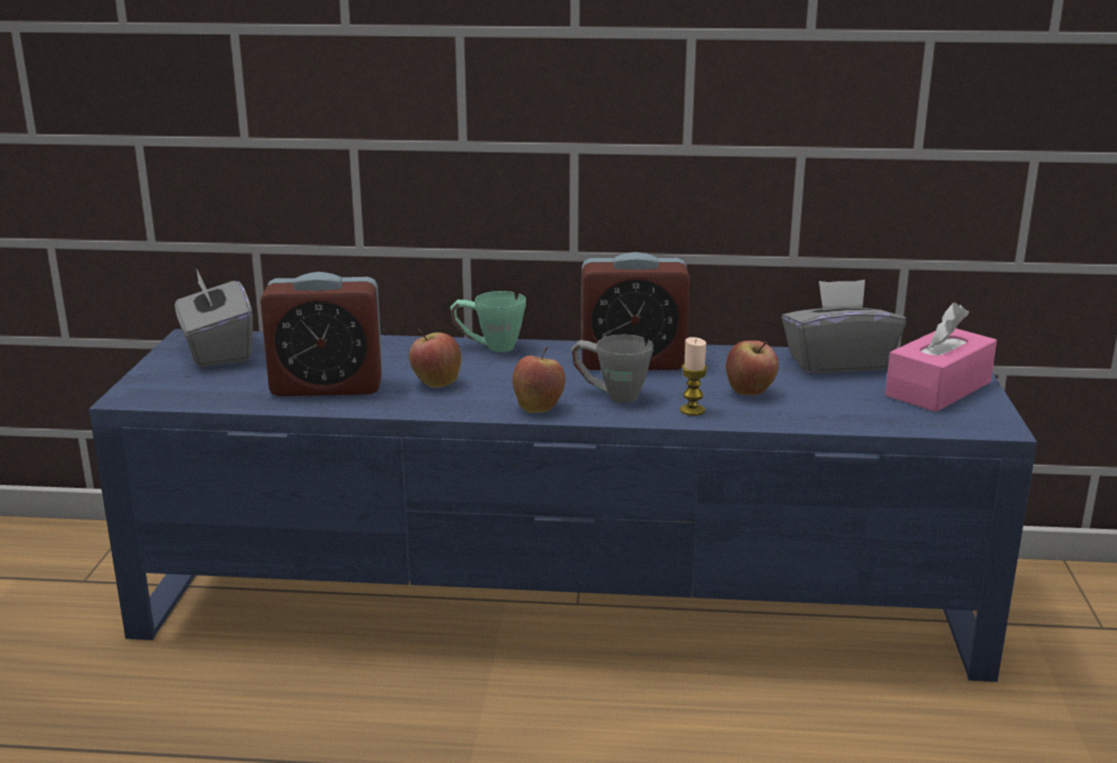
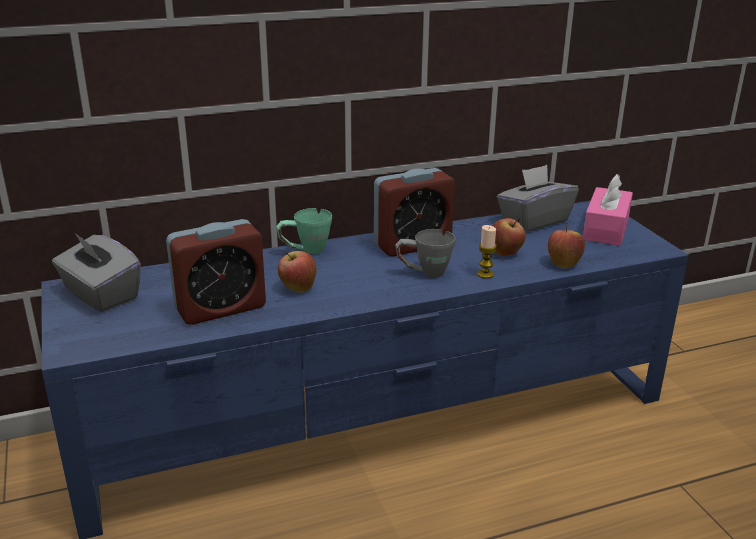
camera: 25 degrees left, 5 degrees up
(538, 407) = (387, 293): apple -> apple (563, 263)

